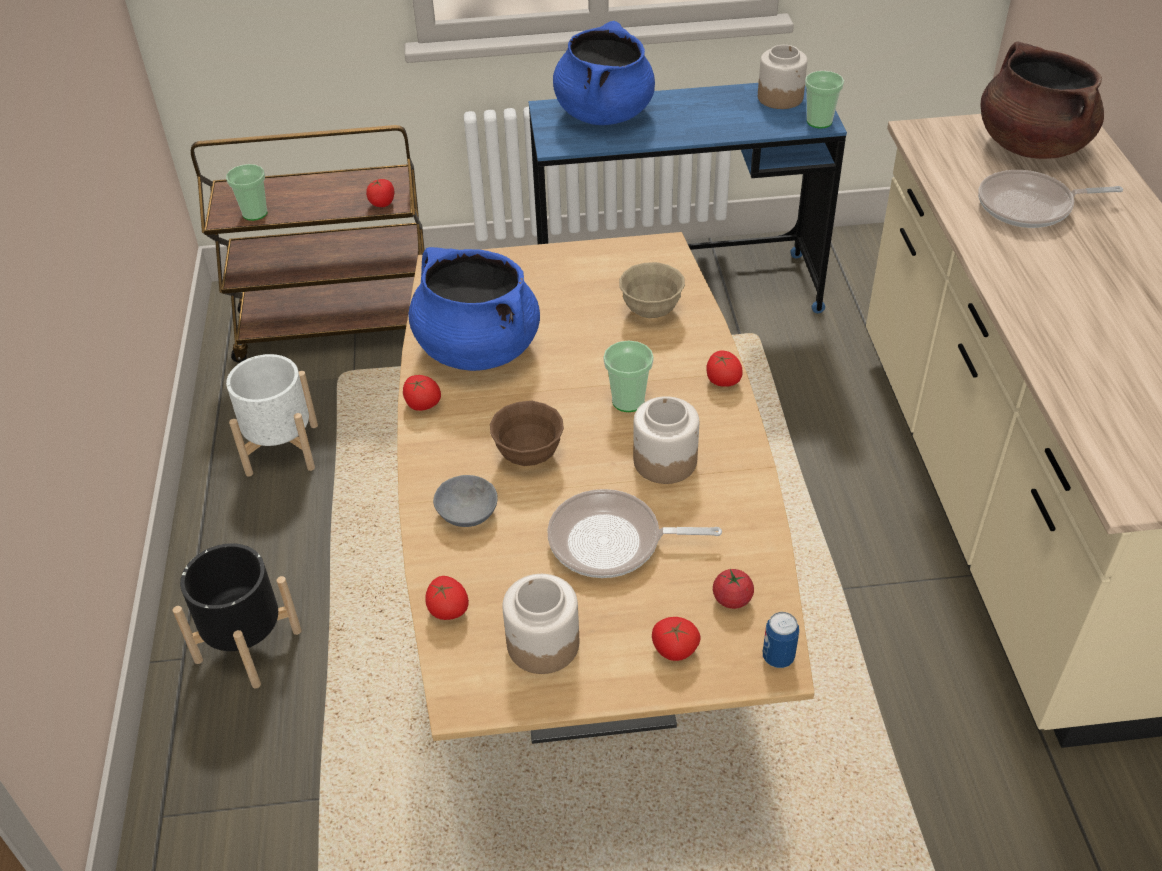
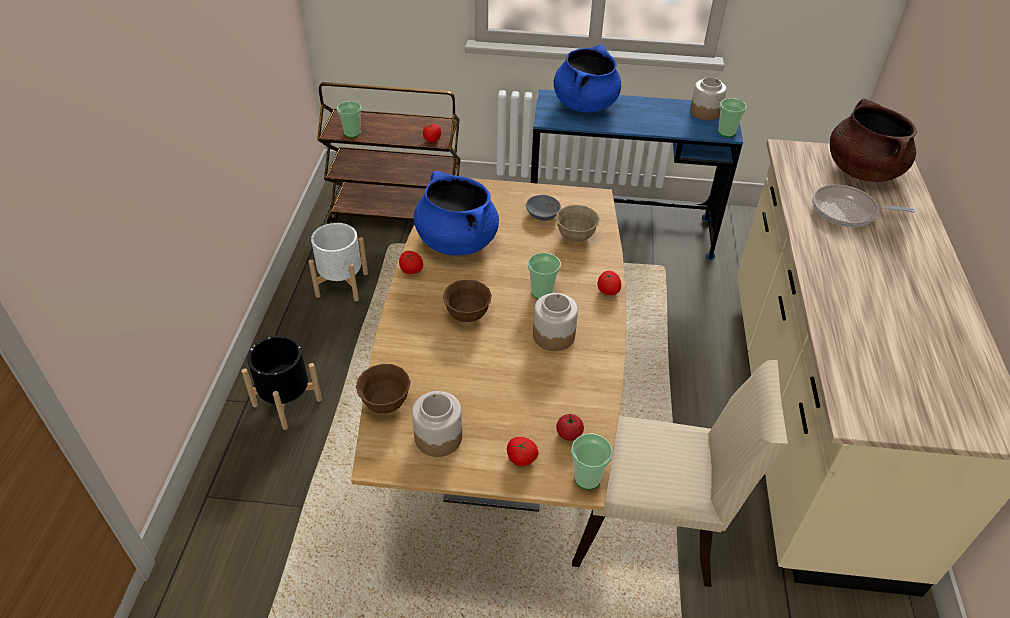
camera: 10 degrees right, 0 degrees up
(448, 609) = (386, 403): tomato -> brown bowl
(465, 512) = (416, 344): grey bowl -> grey bowl (541, 214)
(612, 542) = (503, 381): frying pan -> none
(778, 657) = (587, 478): can -> cup
(847, 712) = (654, 526): none -> beige chair

